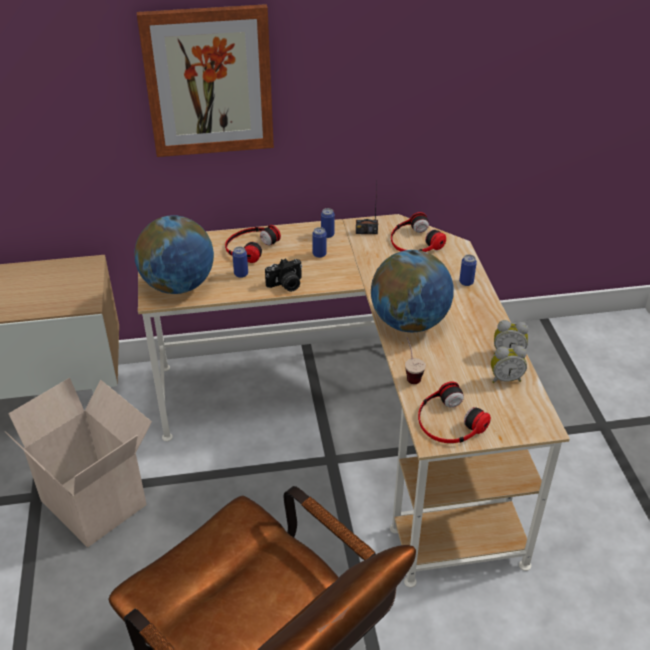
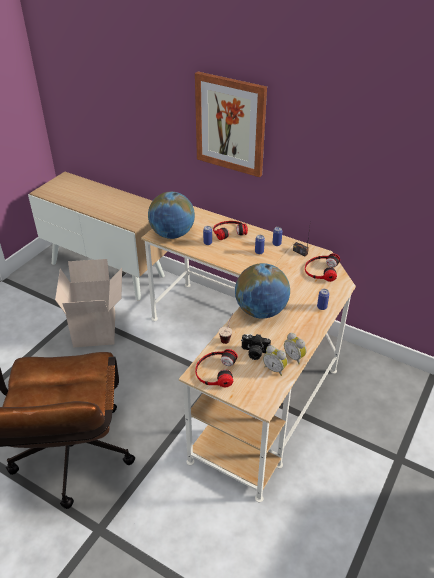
camera: 40 degrees right, 0 degrees up
(286, 285) = (222, 259): camera -> camera (254, 352)

